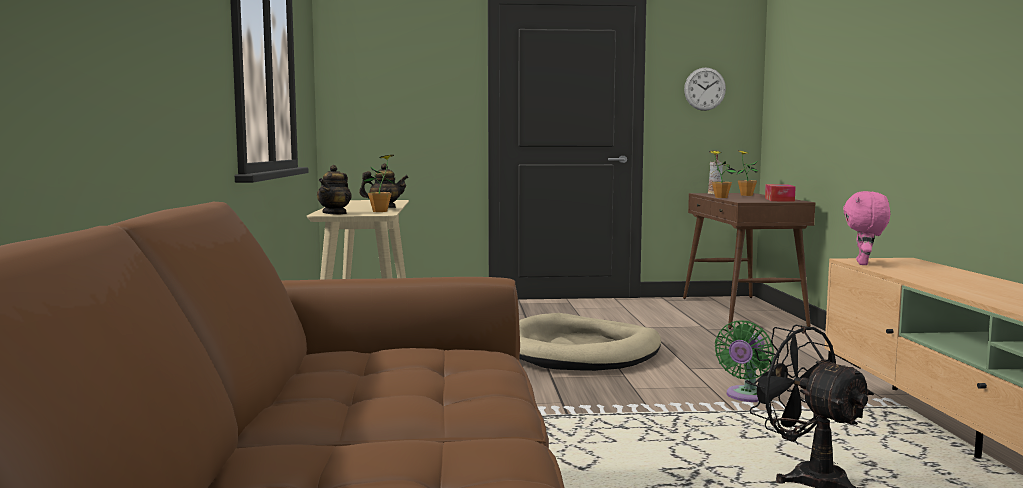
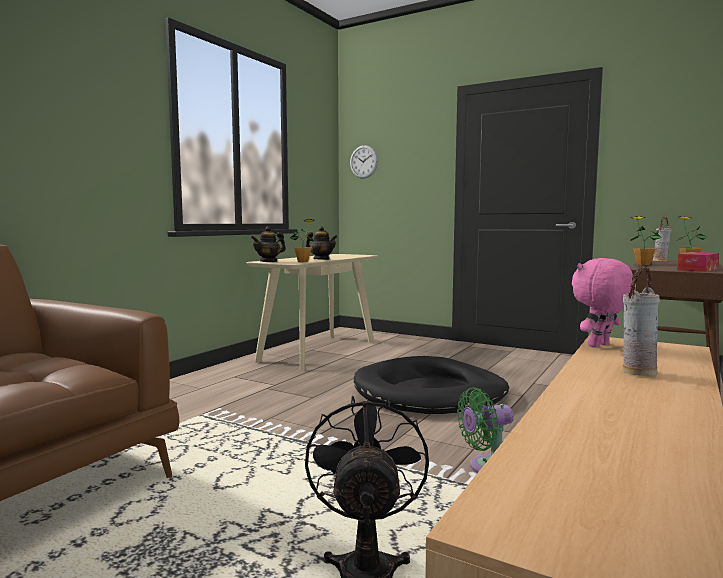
camera: 35 degrees right, 0 degrees up
(580, 351) = (430, 392): beige dog bed -> black dog bed
(704, 89) = (665, 154): wall clock -> wall clock (364, 161)
(940, 275) = (637, 372): none -> vase

